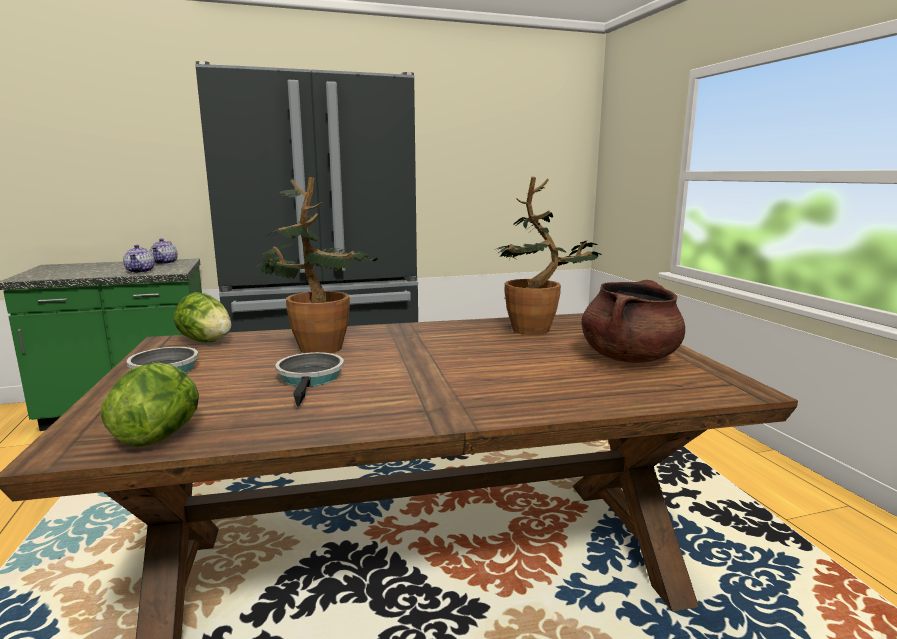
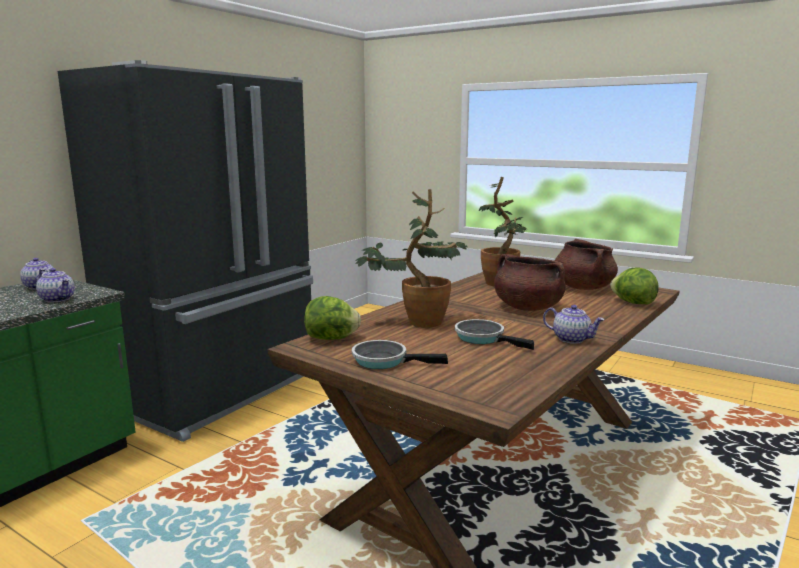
camera: 40 degrees left, 0 degrees up
(160, 436) = (514, 385): lettuce -> lettuce (632, 303)
(392, 412) = (571, 339): none -> teapot
(470, 362) = (527, 308): none -> brown cooking pot

